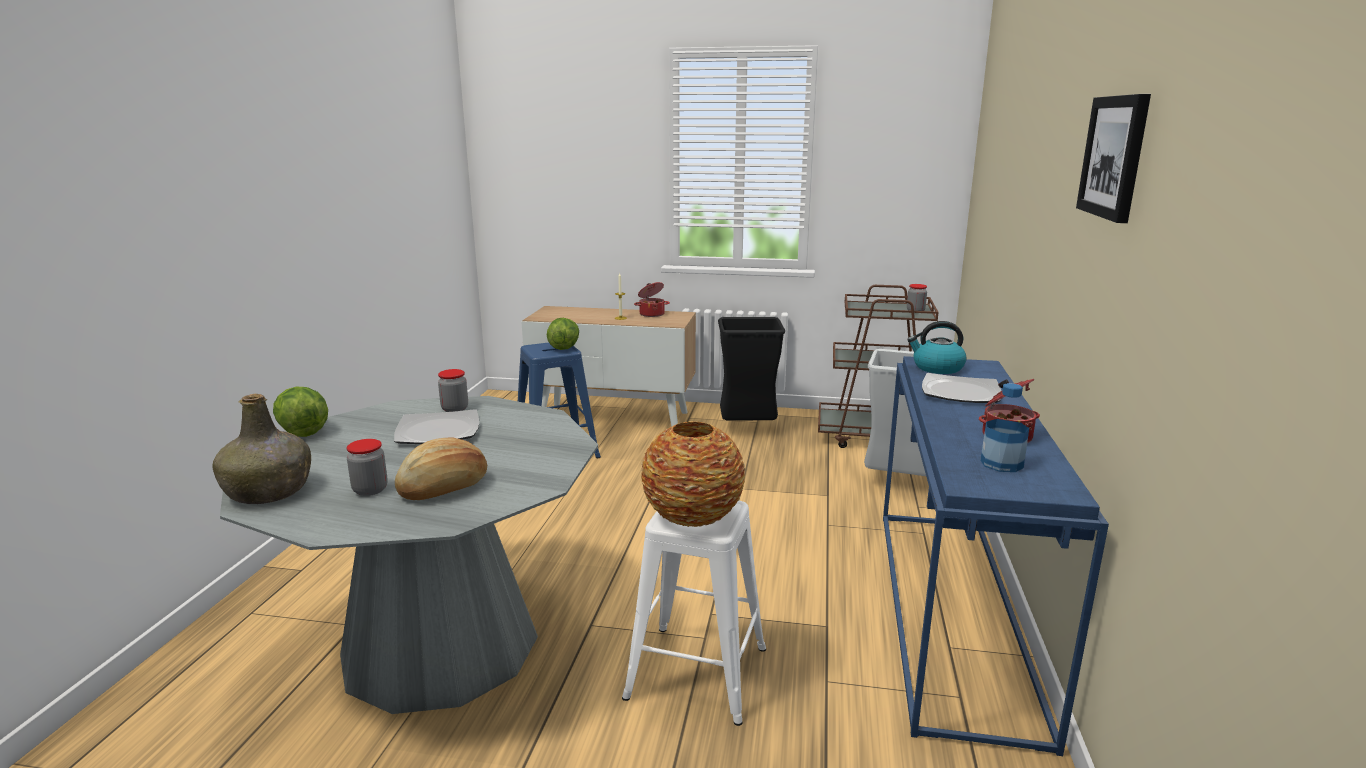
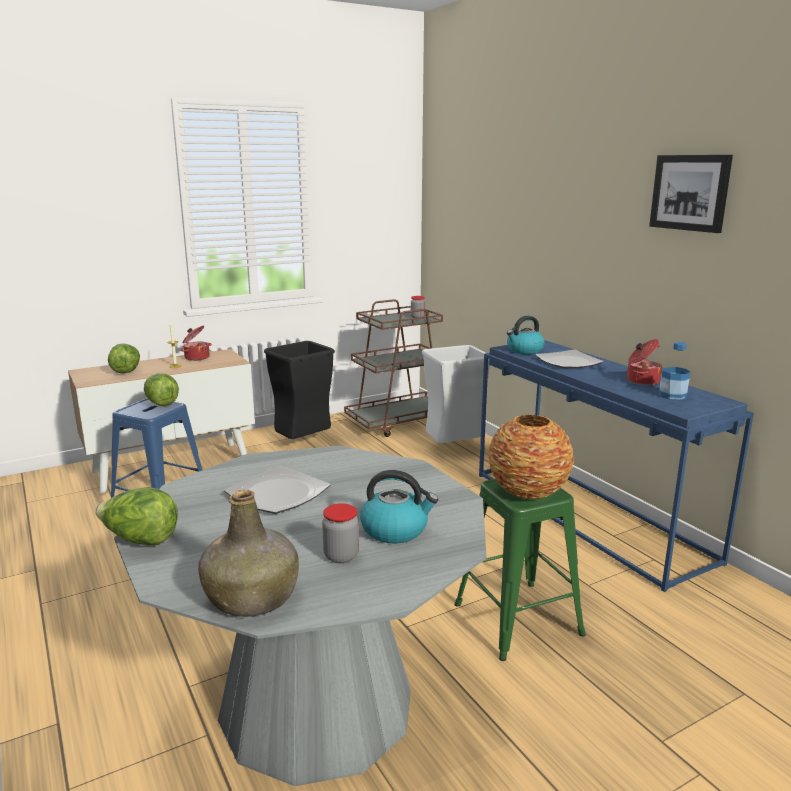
camera: 40 degrees left, 0 degrees up
(444, 488) = (395, 530): bread -> kettle
(455, 409) = (246, 473): jar -> none
(579, 314) = (126, 371): none -> lettuce
(698, 673) = (519, 619): white stool -> green stool

